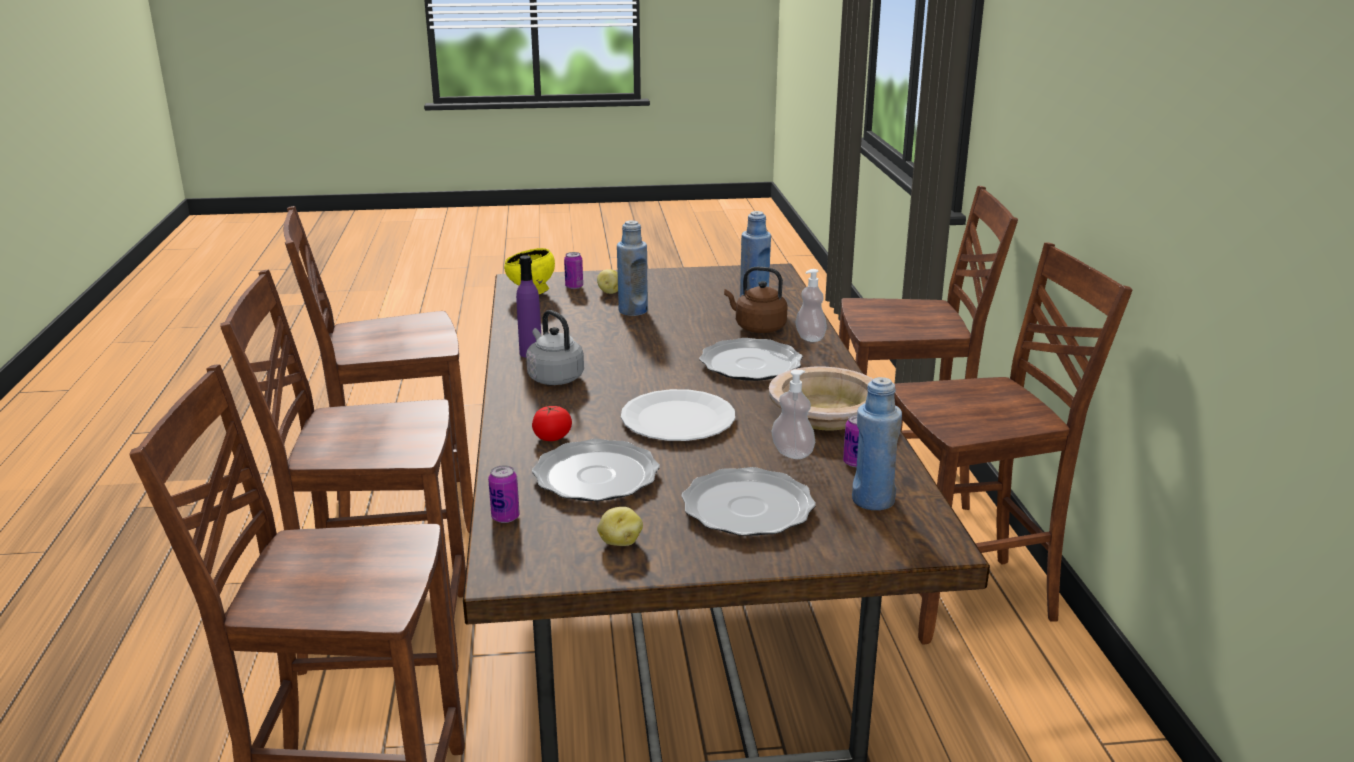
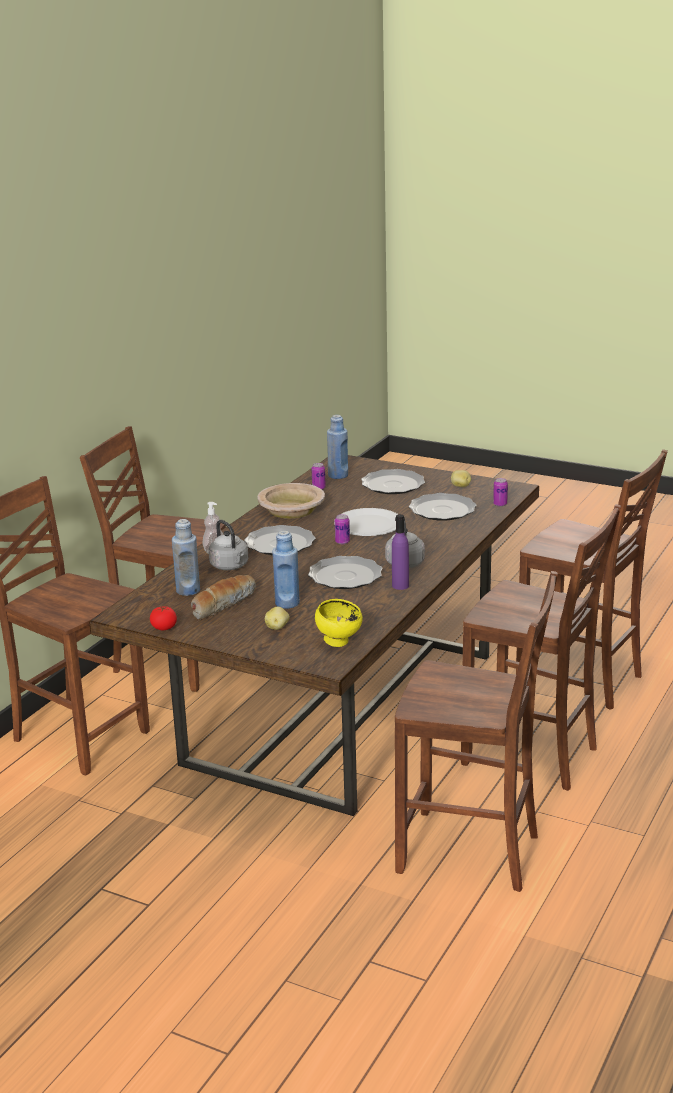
camera: 145 degrees left, 0 degrees up
(552, 437) = (444, 531): tomato -> tomato (164, 627)
(574, 286) = (296, 642): can -> can (342, 542)
(610, 348) = (345, 576): none -> plate
(696, 297) = (223, 604): none -> bread
(757, 327) = (230, 566): brown kettle -> grey kettle
(792, 453) = (339, 498): soap dispenser -> none

